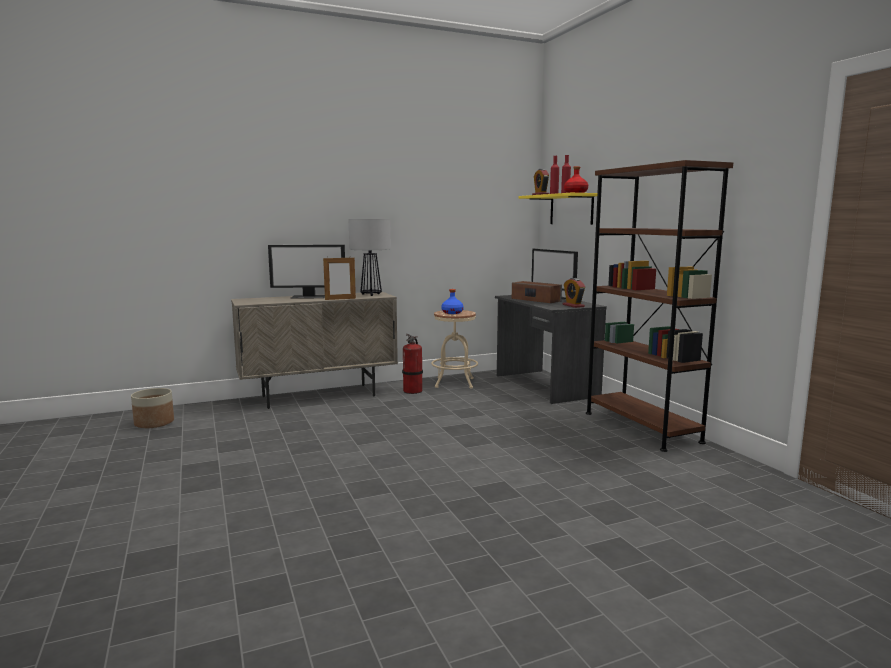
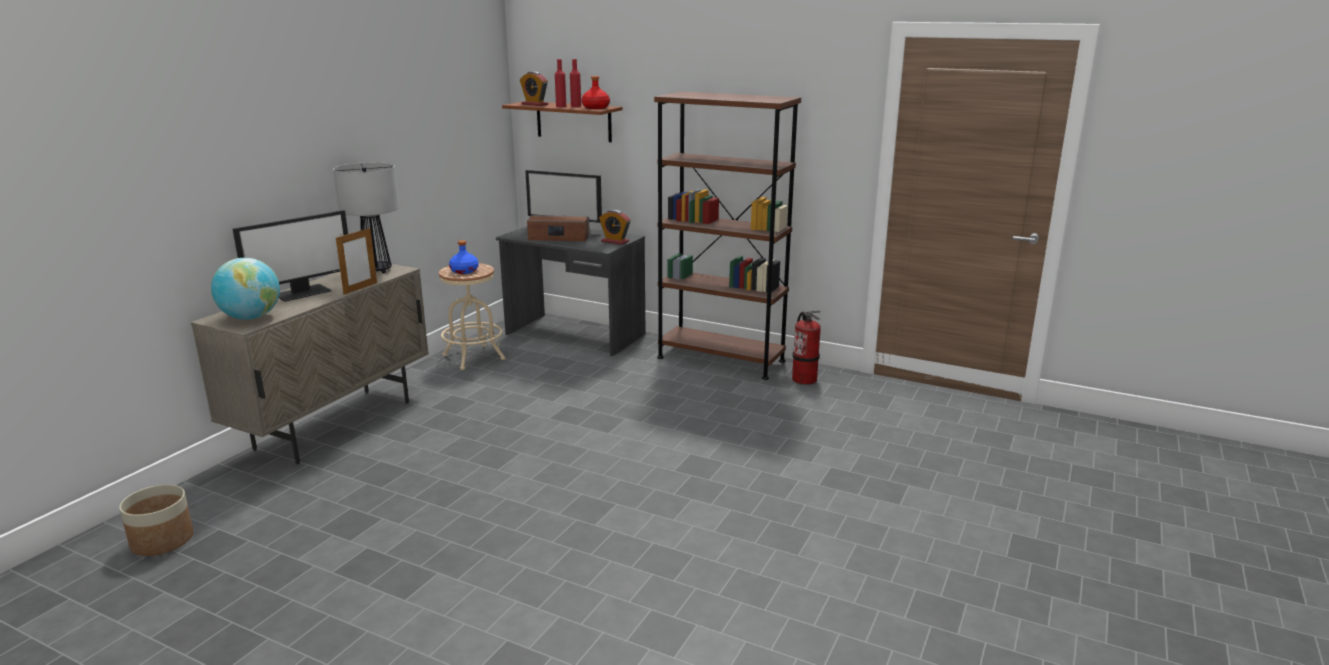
camera: 40 degrees left, 10 degrees up
(257, 301) = (251, 317): none -> globe
(413, 391) = (443, 382): fire extinguisher -> fire extinguisher (804, 379)
(571, 209) = (573, 121): yellow shelf -> brown shelf

